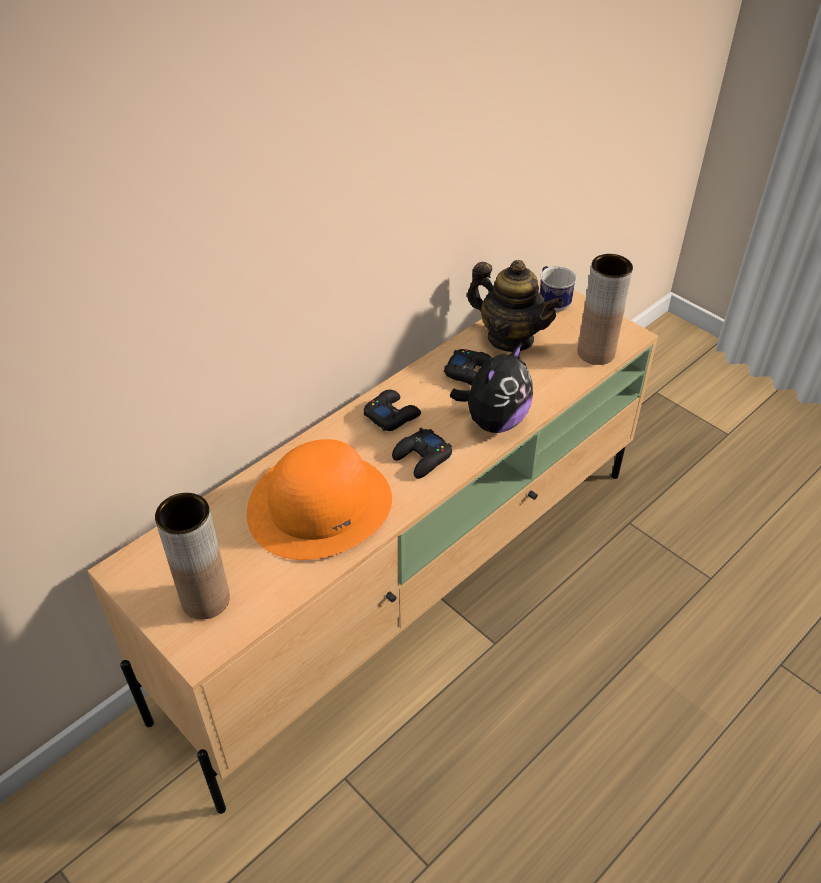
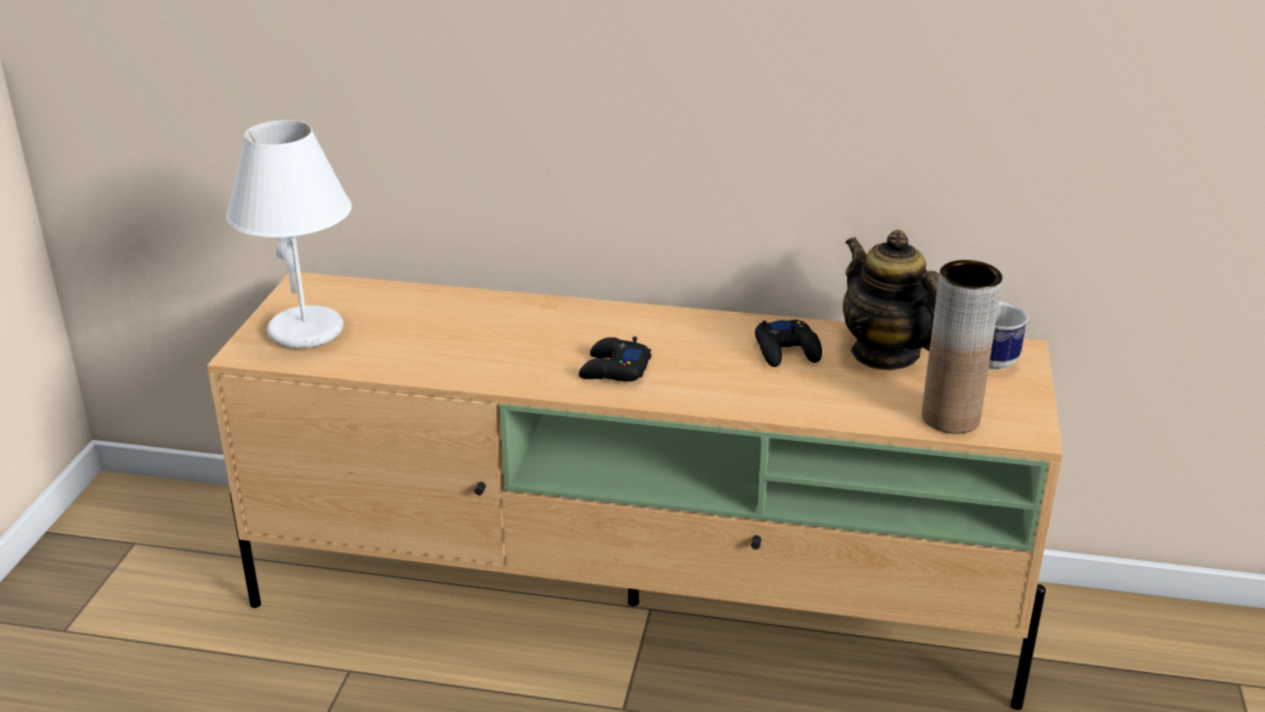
camera: 55 degrees right, 15 degrees down
(205, 599) = (307, 332): brown vase -> white table lamp
(320, 504) = (482, 340): orange hat -> none
(392, 415) = (656, 330): black game controller -> none
(494, 421) = (729, 391): plush toy -> none
(510, 338) = (885, 354): teapot -> teapot turned 150 degrees clockwise

